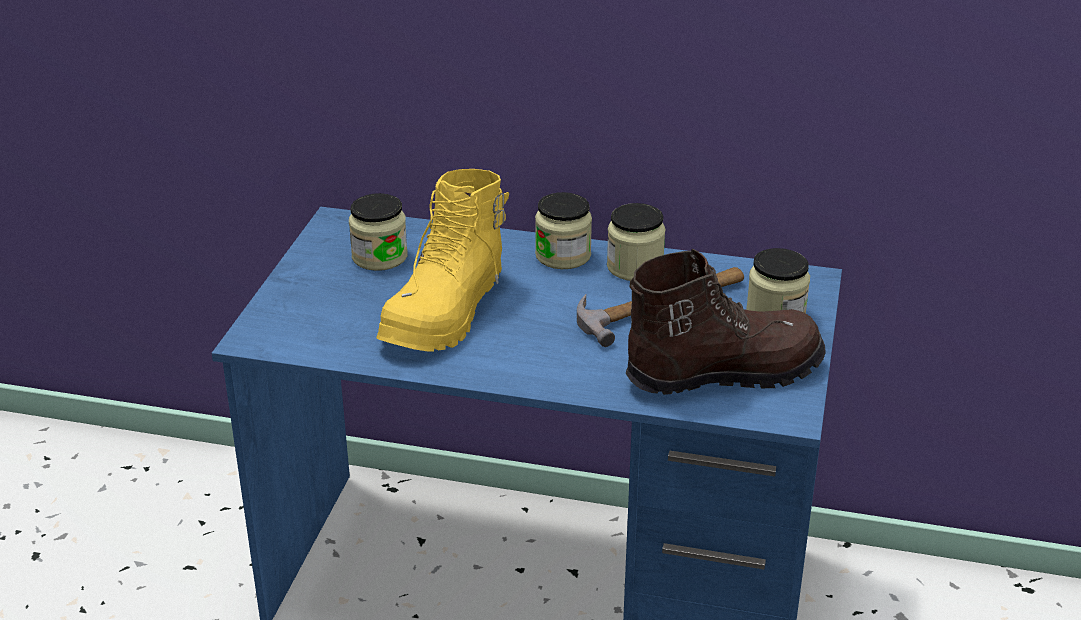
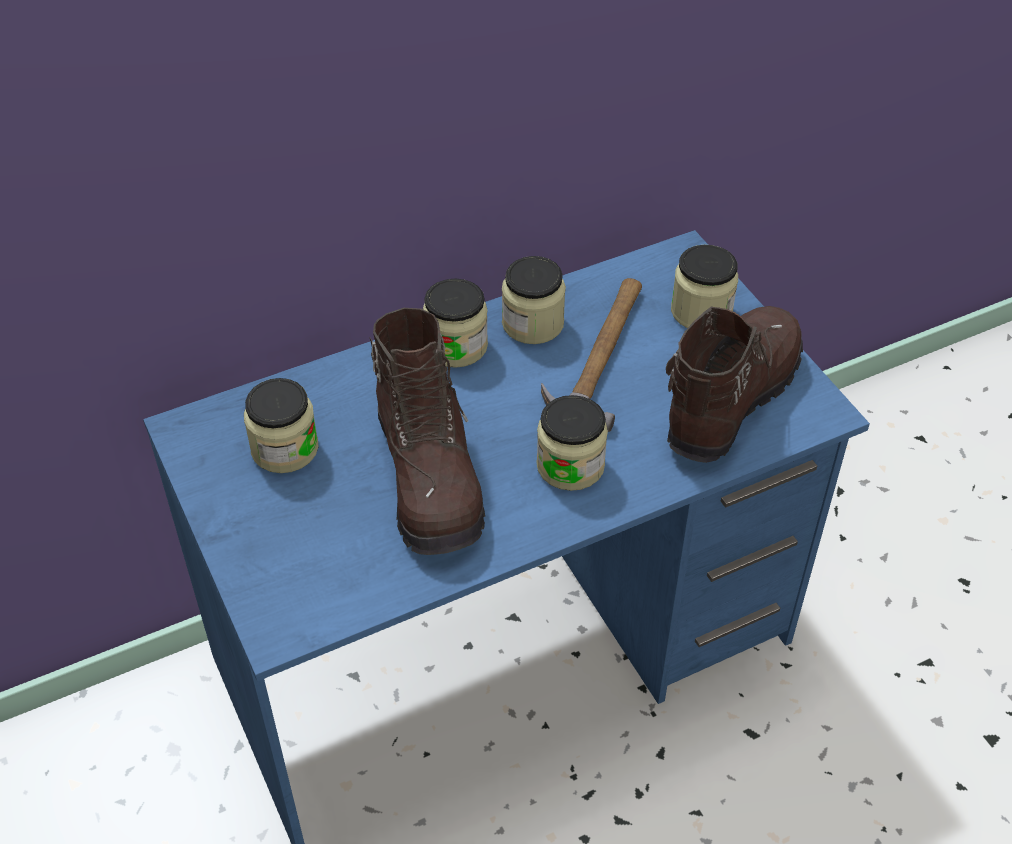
camera: 40 degrees left, 15 degrees up
(447, 313) = (430, 478): yellow boot -> brown boot
(549, 351) = (570, 465): none -> jar

